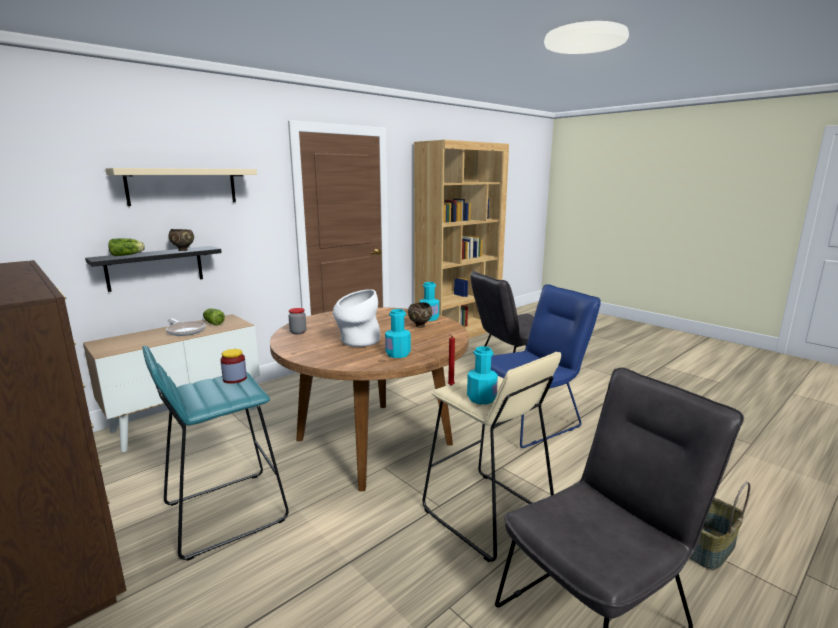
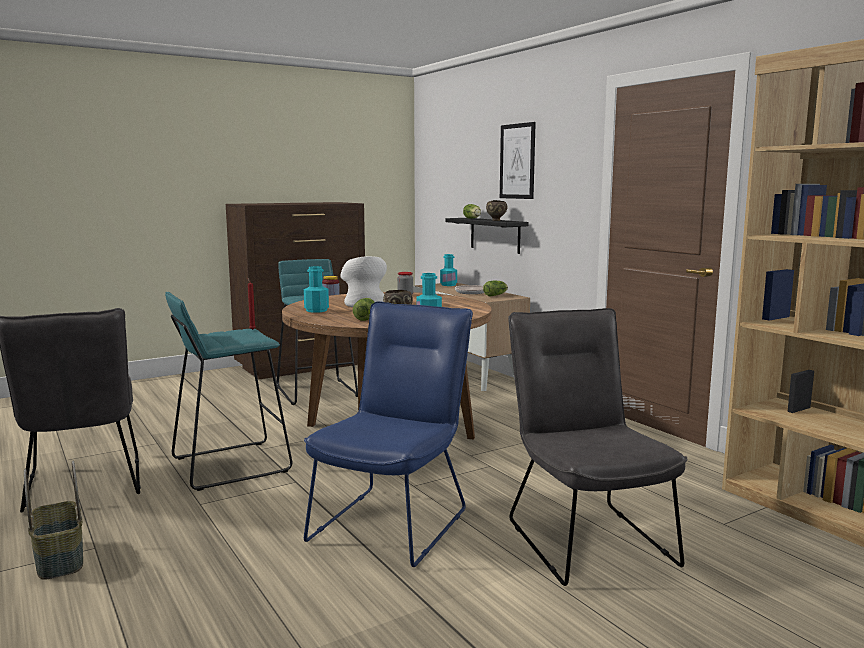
camera: 100 degrees right, 5 degrees down
(182, 186) = (517, 161): beige shelf -> picture
(428, 334) = (366, 318): none -> lettuce
(481, 398) = (216, 334): turquoise bottle -> turquoise bottle (448, 285)
(487, 514) = (230, 465): beige stool -> turquoise stool
(532, 420) = (395, 520): blue chair -> blue chair turned 135 degrees counterclockwise

